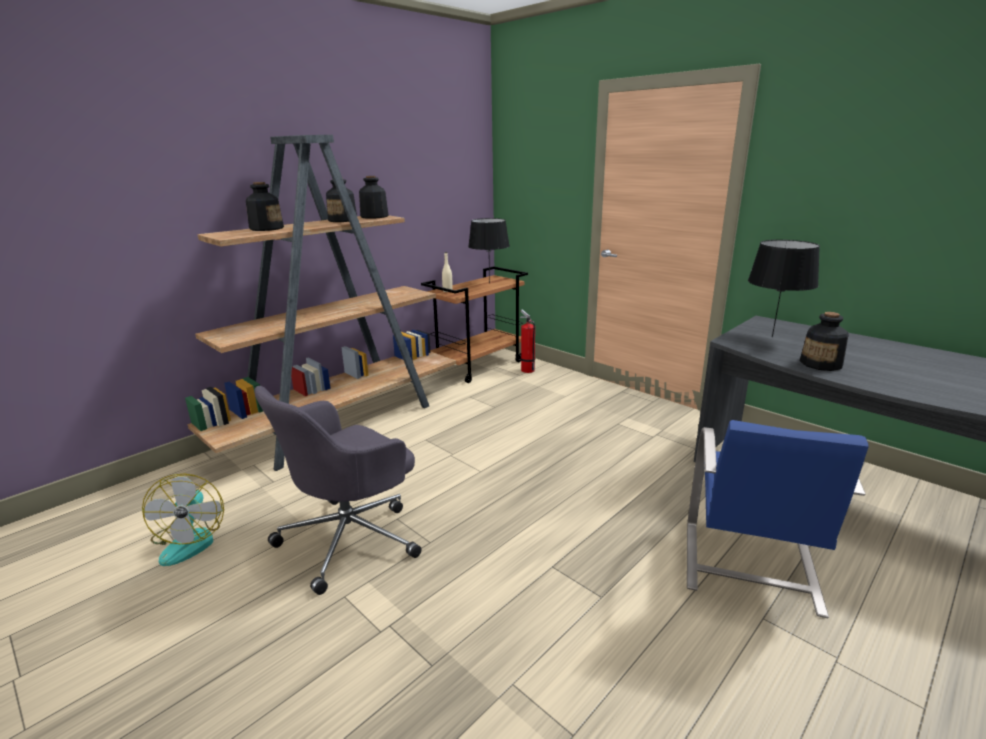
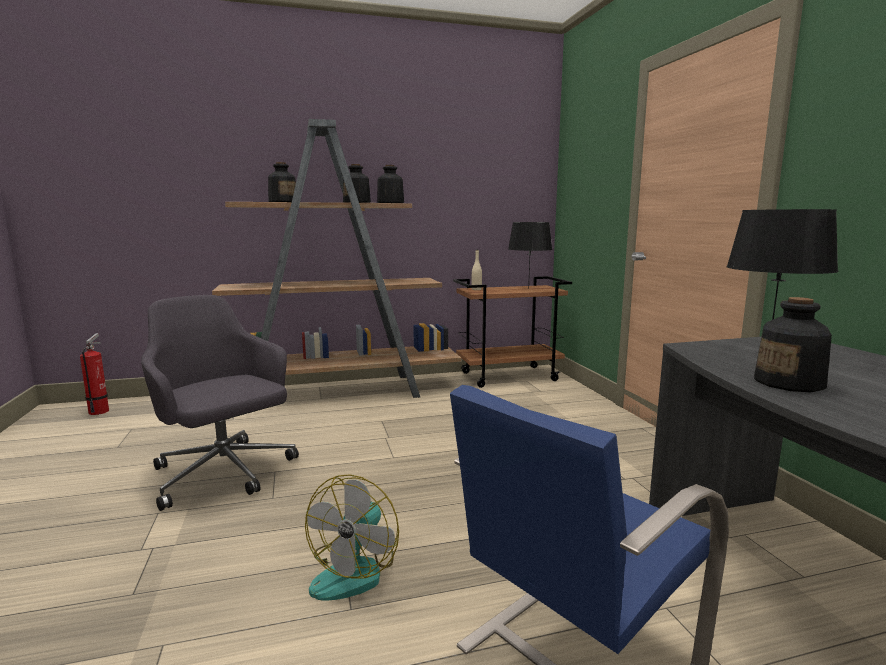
camera: 30 degrees right, 10 degrees down
(191, 540) = (133, 440): fan -> fan (355, 571)
(351, 537) = (224, 473): grey office chair -> grey office chair turned 60 degrees clockwise
(526, 369) = (554, 388): fire extinguisher -> fire extinguisher (100, 410)

